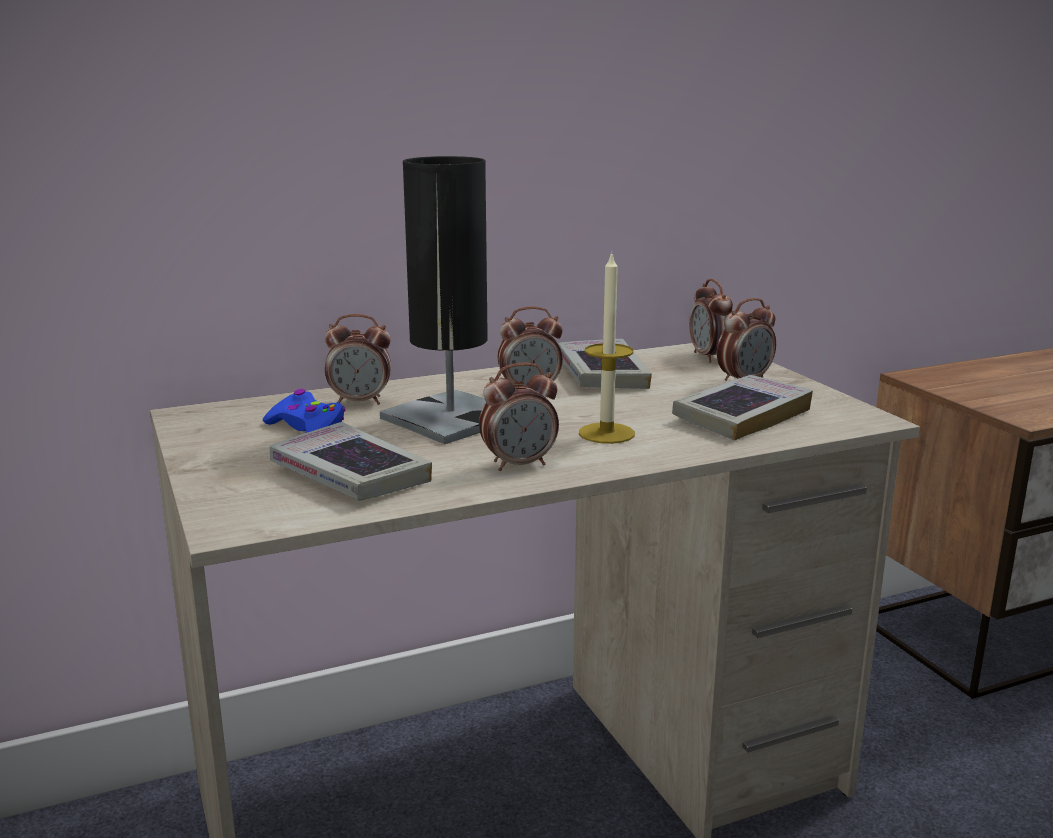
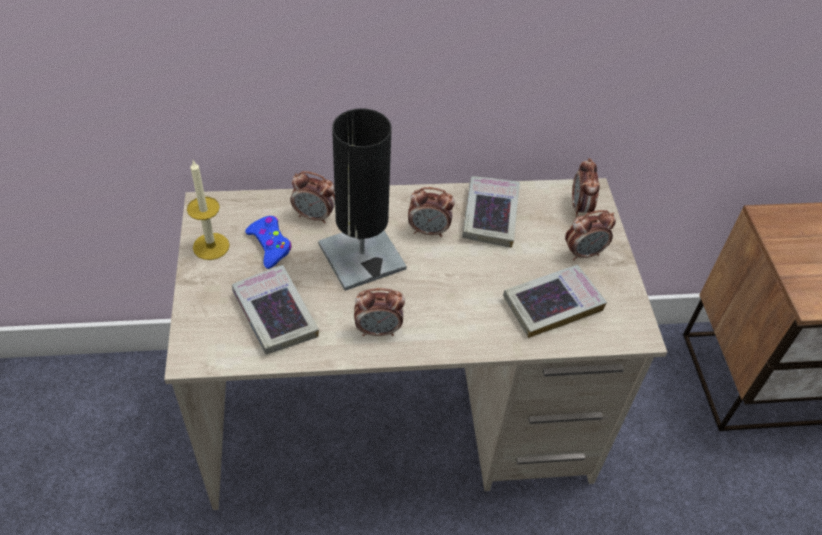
camera: 15 degrees right, 30 degrees up
(606, 433) = (451, 304): candle -> candle (211, 246)

